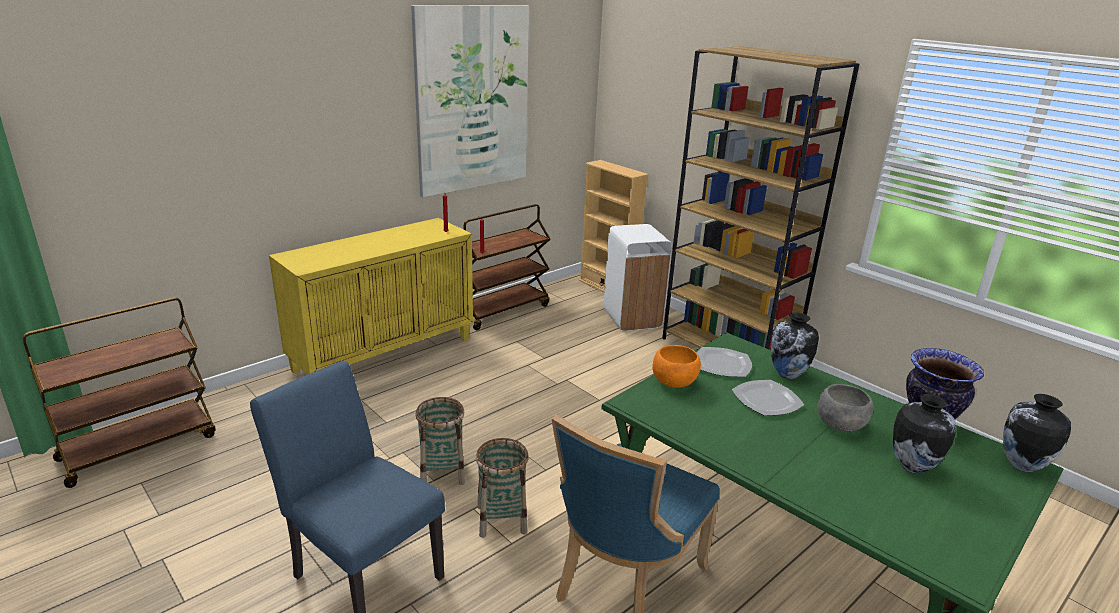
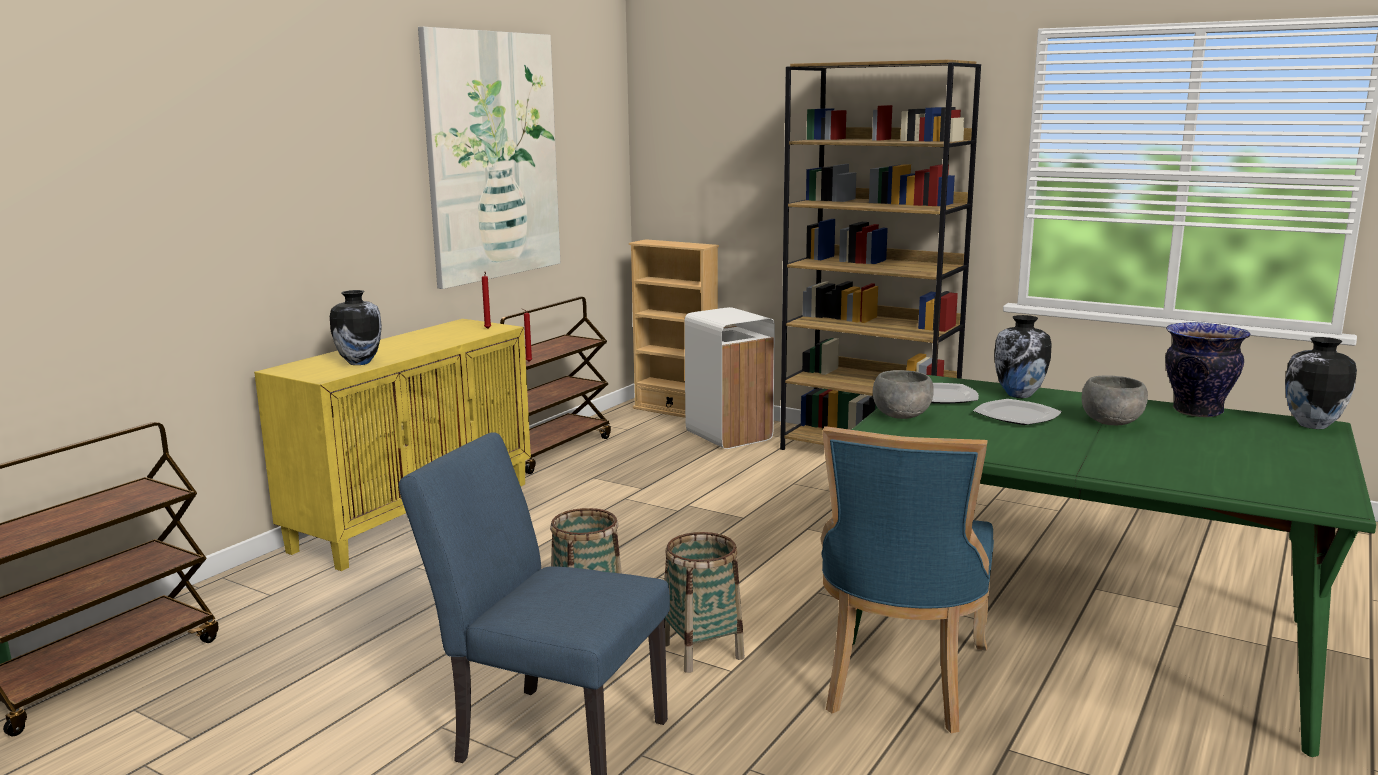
camera: 15 degrees left, 10 degrees down
(674, 383) = (902, 416): orange bowl -> grey bowl
(912, 466) = (1211, 440): vase -> vase (359, 362)

